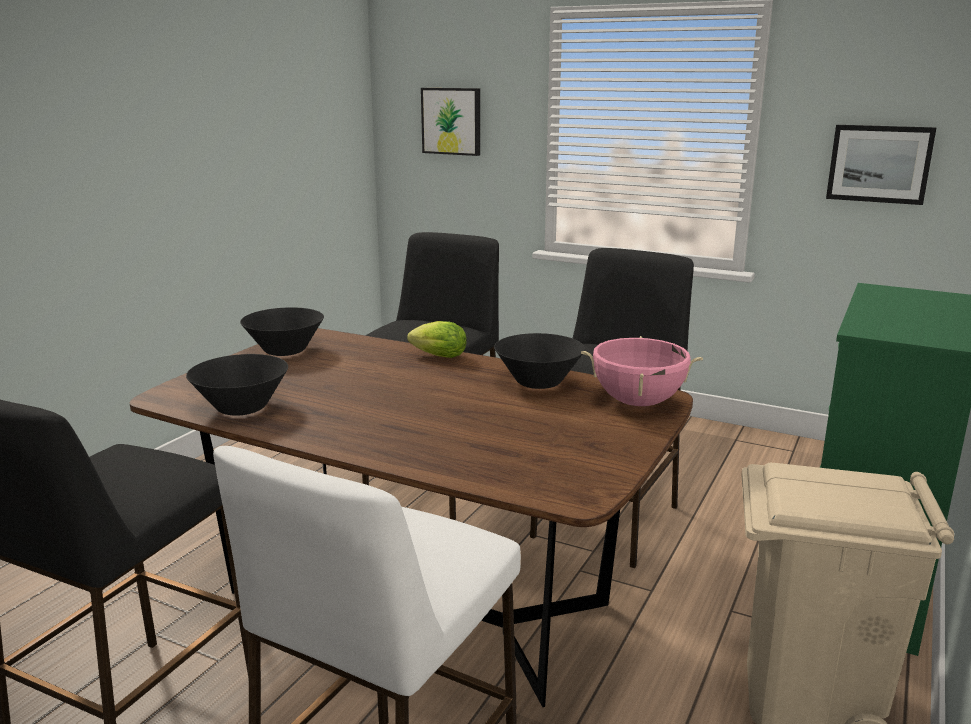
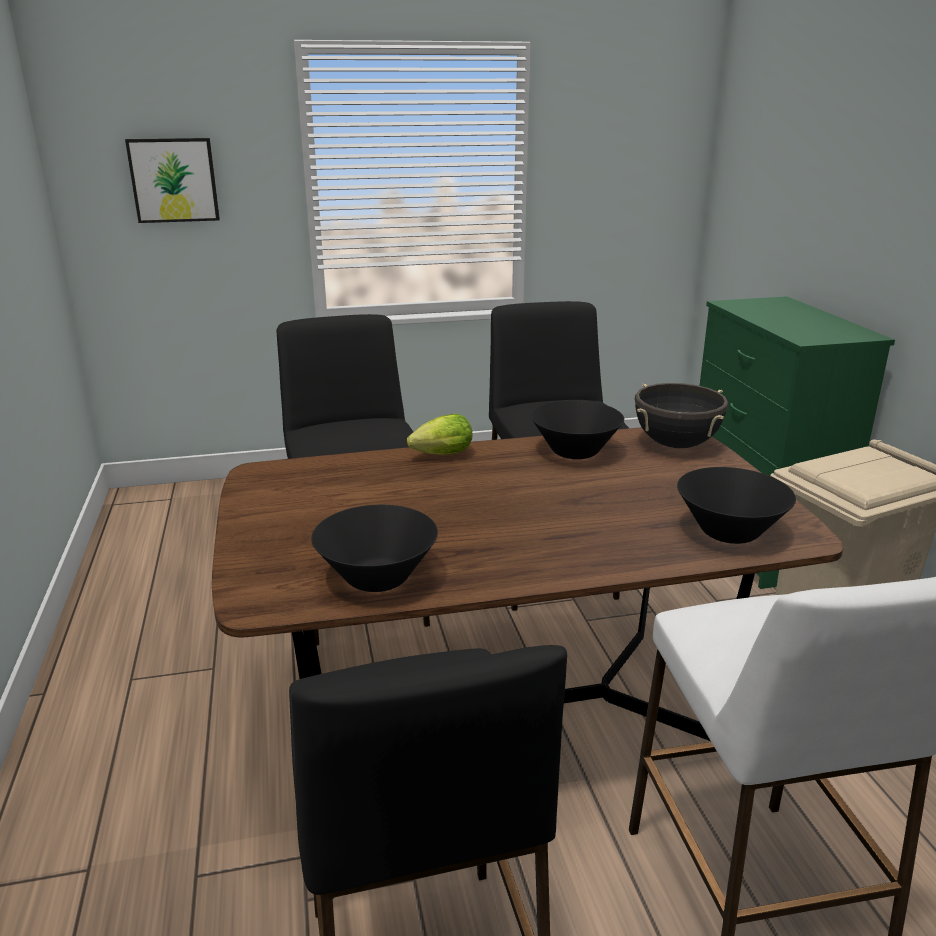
camera: 40 degrees left, 5 degrees up
(285, 351) = (273, 499): black bowl -> black bowl (729, 532)
(638, 402) = (675, 444): pink cooking pot -> black cooking pot
(879, 164) = (627, 194): picture -> none

